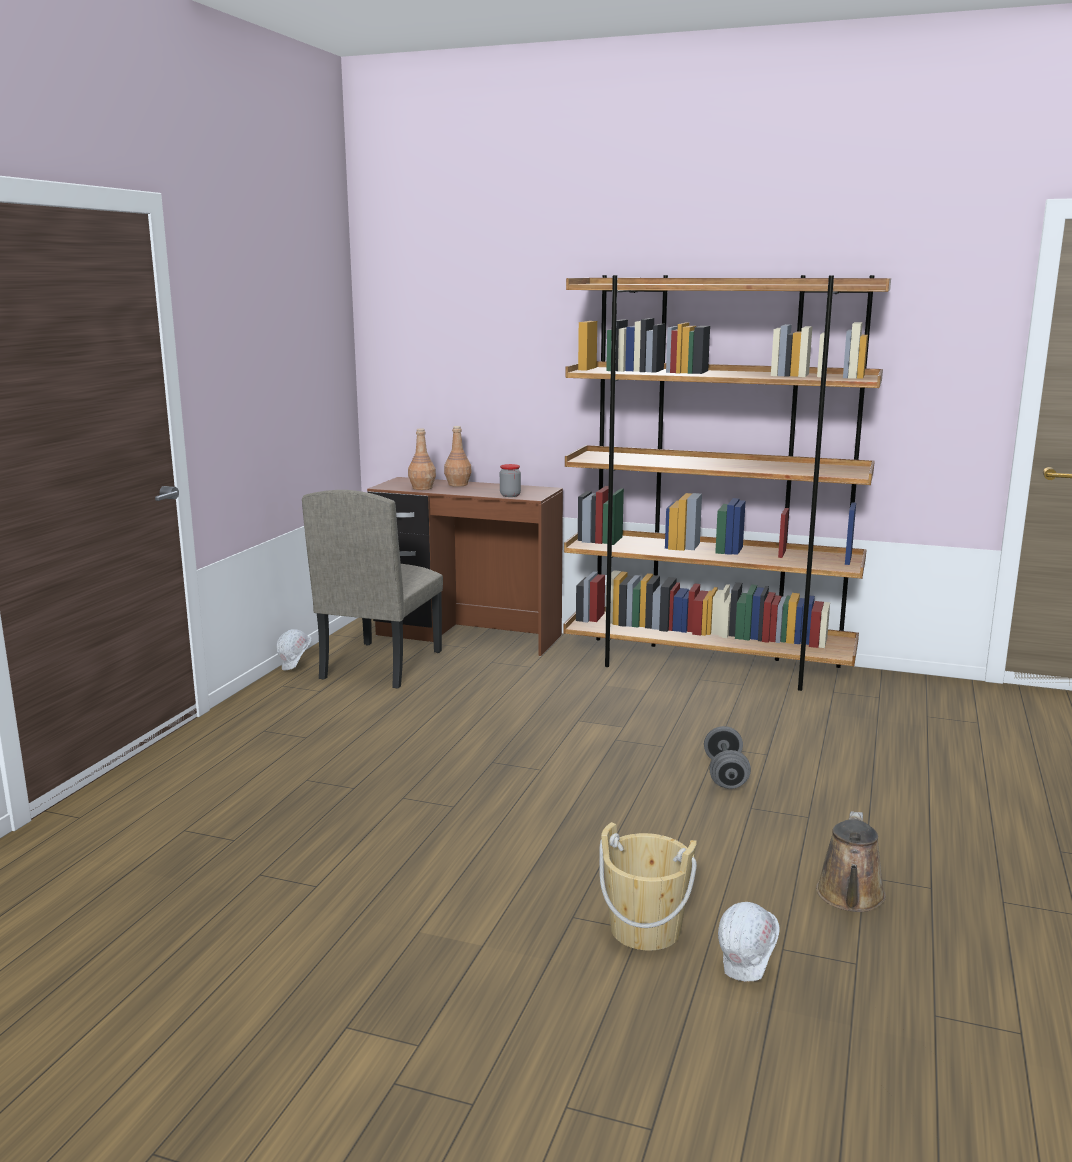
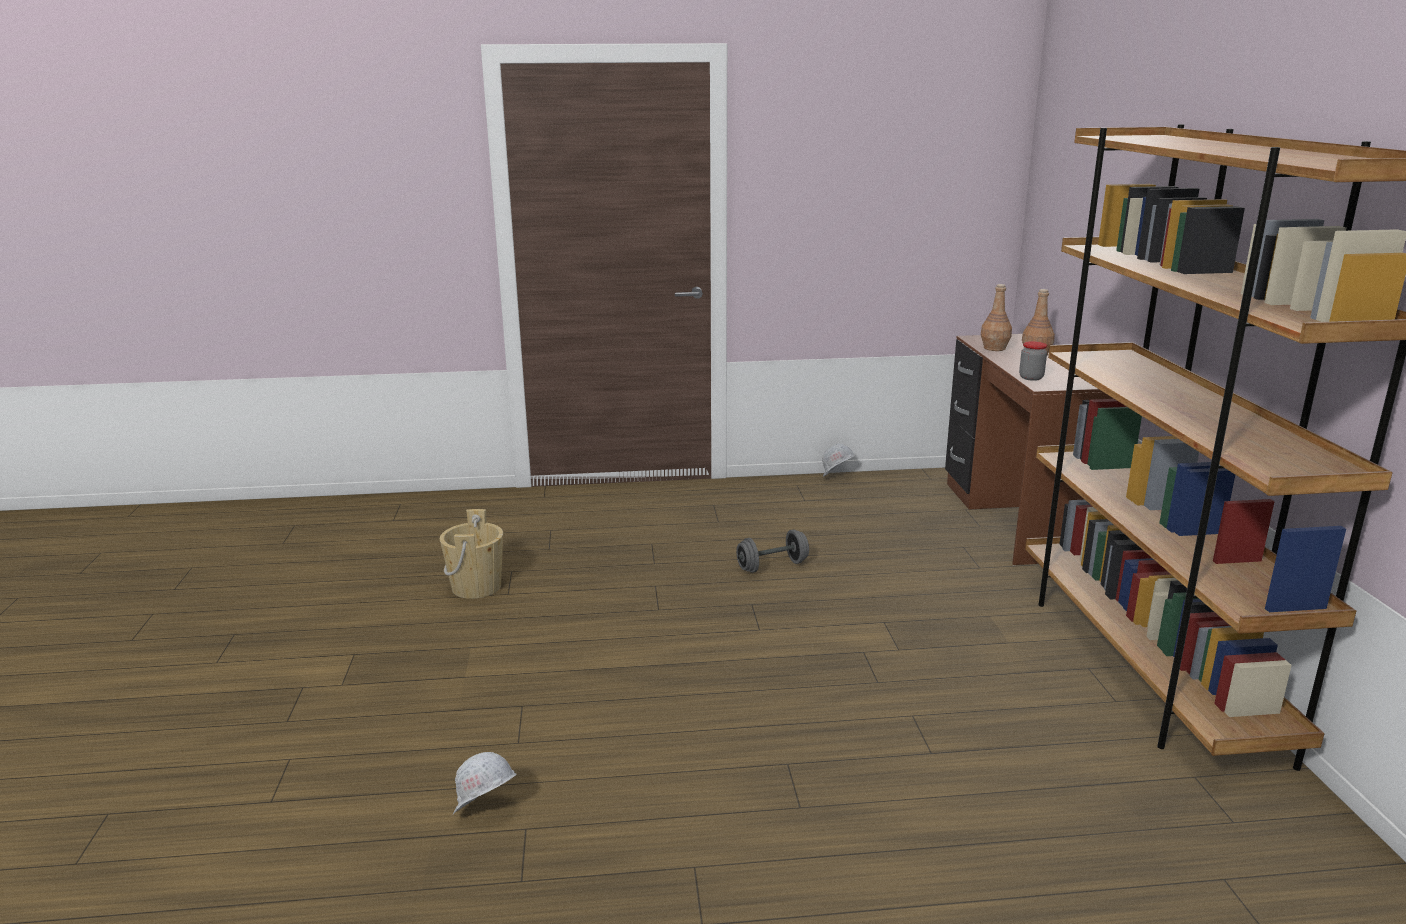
camera: 65 degrees right, 5 degrees up
(380, 664) = (886, 505): beige chair -> none
(645, 929) = (520, 745): beige bucket -> beige bucket (476, 587)
(725, 774) = (850, 733): grey dumbbell -> grey dumbbell (772, 566)
(850, 897) = (643, 861): brown watering can -> none

